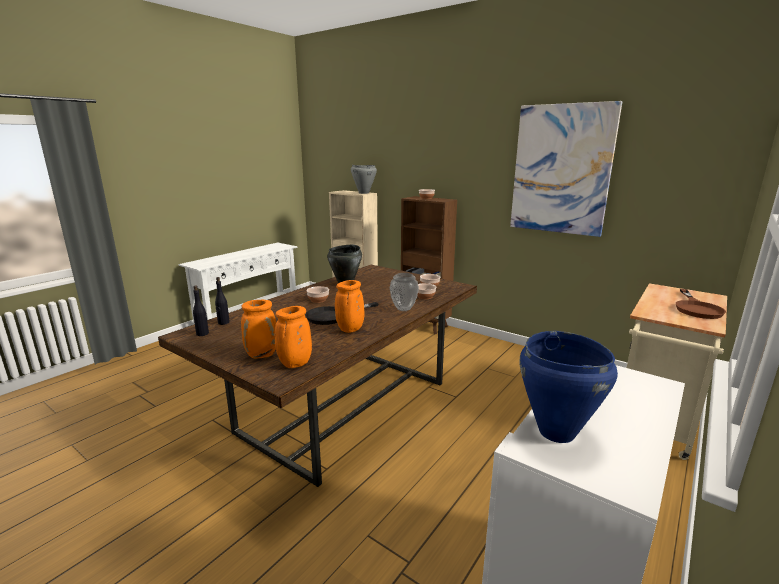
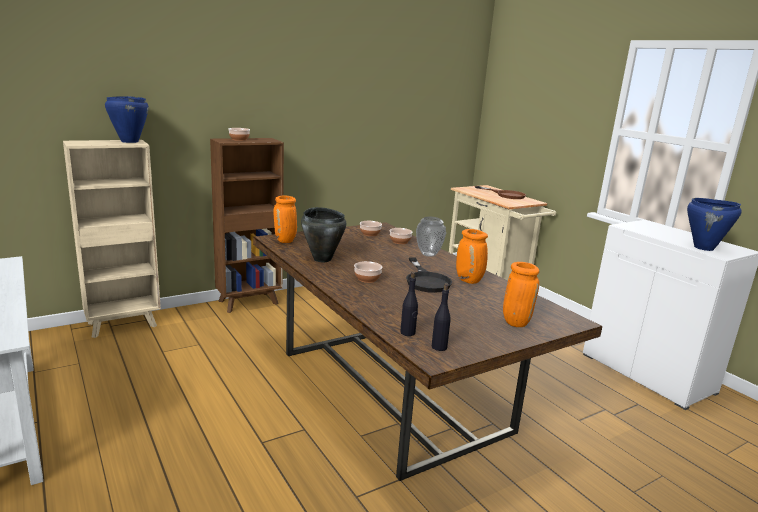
camera: 70 degrees left, 0 degrees up
(295, 364) = (542, 312): orange vase -> orange vase (285, 241)
(363, 193) = (129, 141): grey cooking pot -> blue cooking pot
(561, 170) = (372, 100): picture -> none

